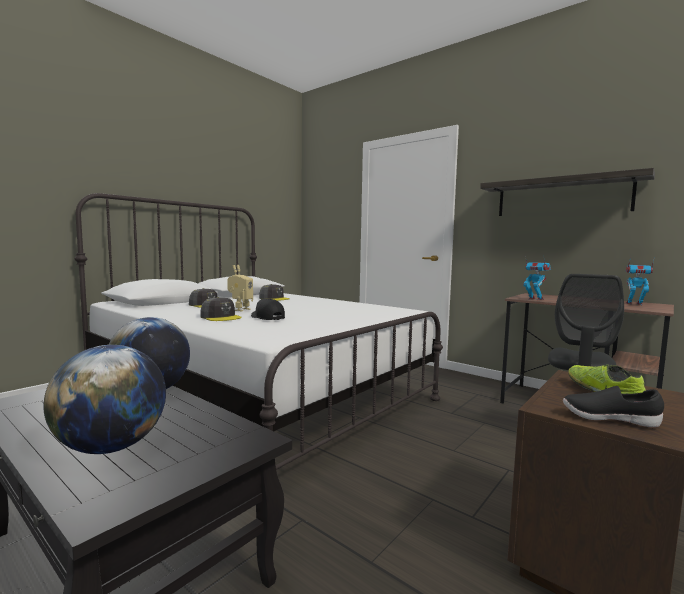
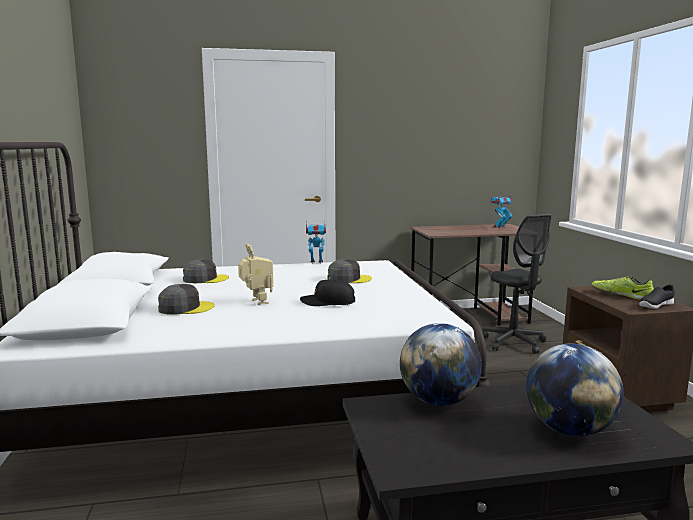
camera: 50 degrees left, 5 degrees up
(221, 317) = (292, 315): grey cap -> grey cap (348, 279)
(535, 299) = (447, 233): toy robot -> toy robot (316, 262)
(561, 197) = (435, 138): shelf -> none

